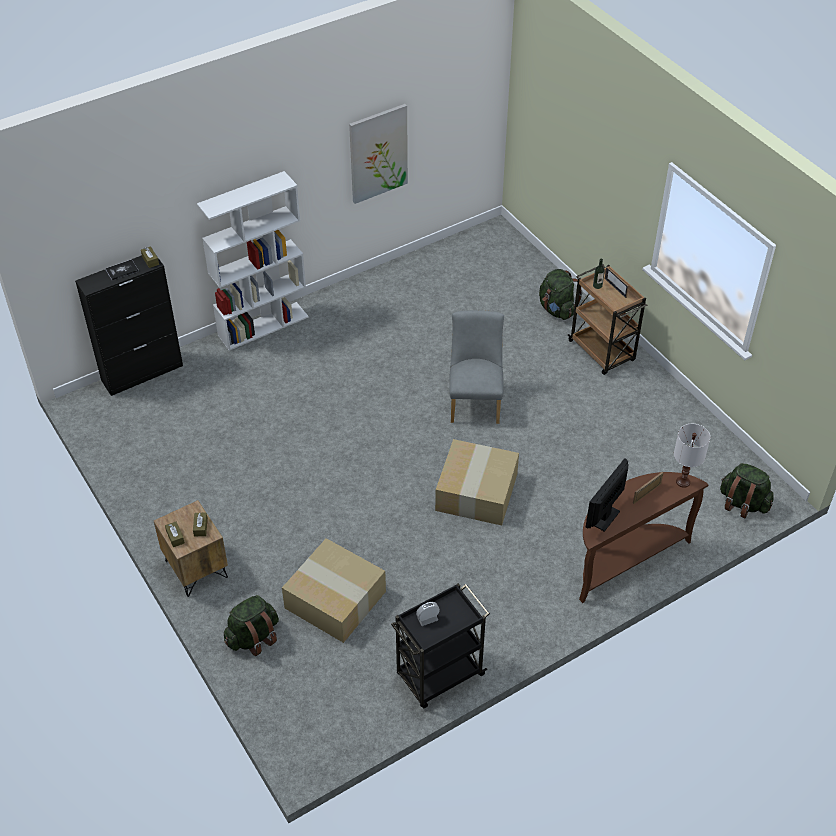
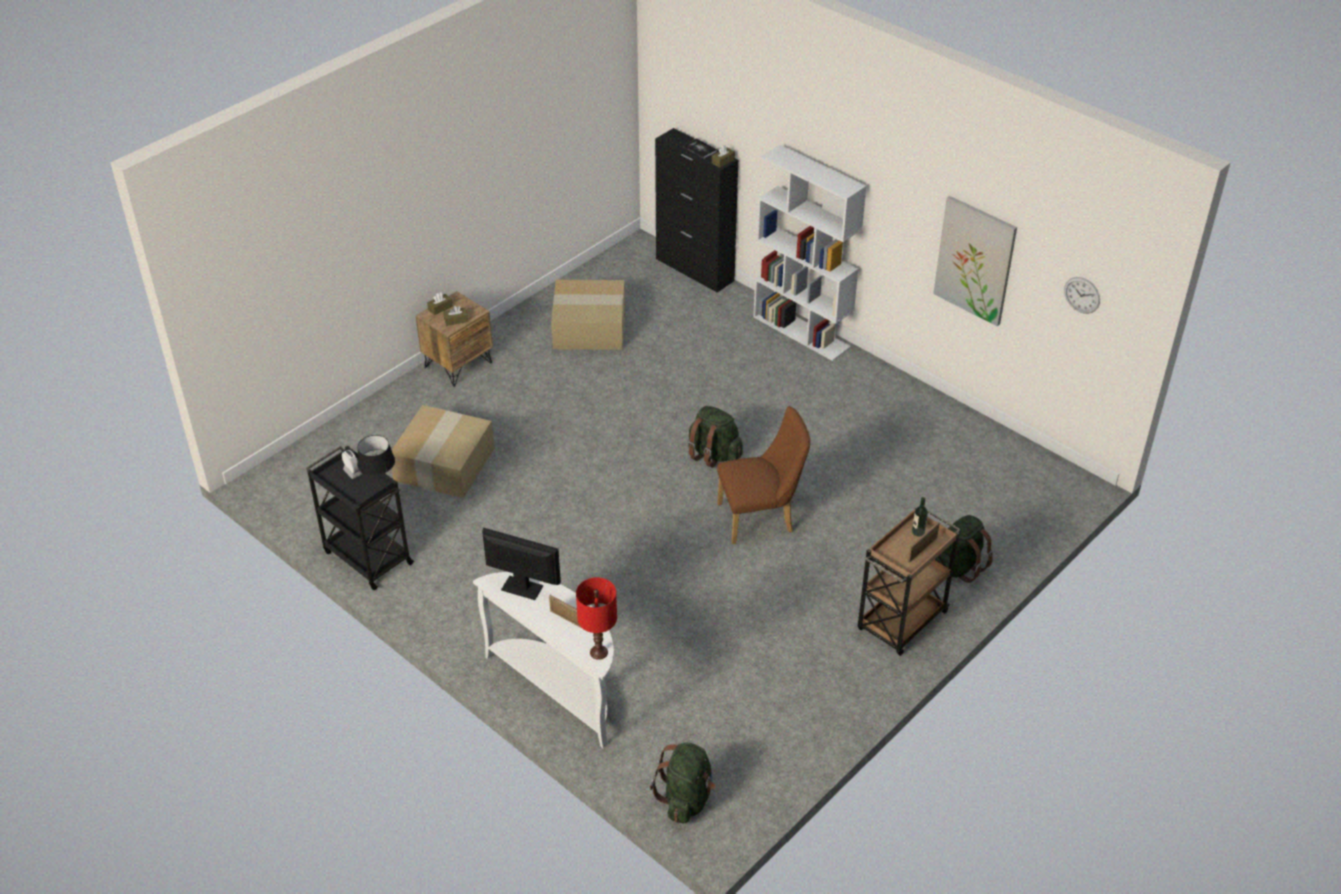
camera: 75 degrees right, 5 degrees down
(253, 637) = (387, 419): green backpack -> green backpack (713, 454)
(454, 600) = (380, 487): none -> black table lamp
(458, 111) = (1082, 295): none -> wall clock
(475, 401) = (761, 518): grey chair -> brown chair
(475, 491) = (621, 542): cardboard box -> cardboard box (590, 327)
(625, 559) = (559, 688): brown console table -> white console table
(683, 482) = (598, 652): white table lamp -> red table lamp

